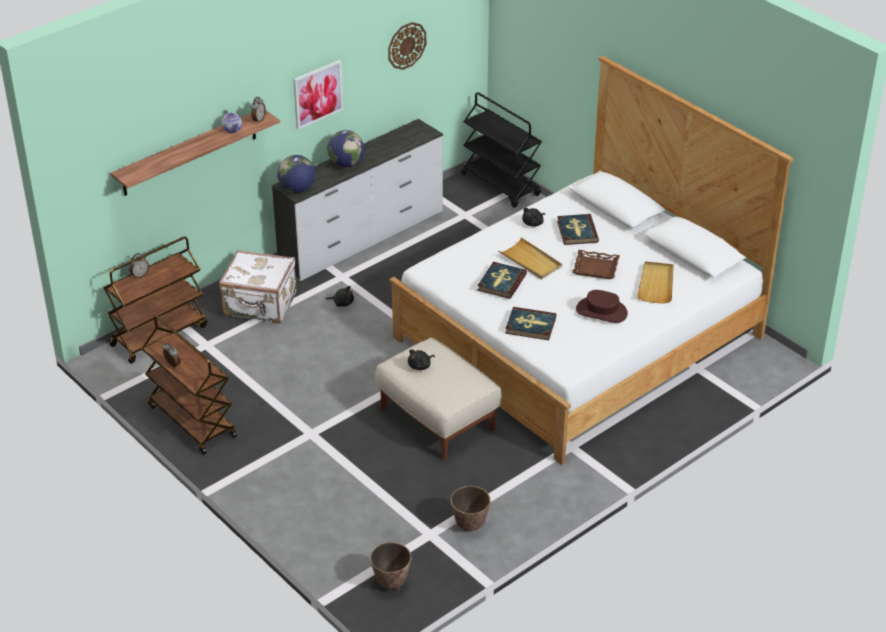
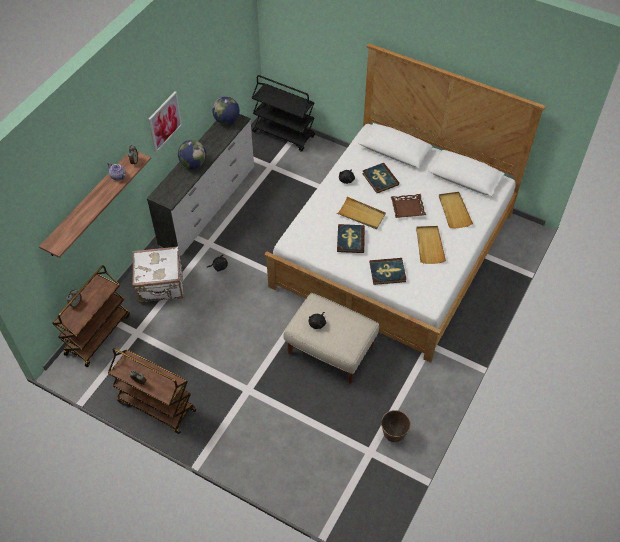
camera: 20 degrees left, 15 degrees up
(297, 189) = (167, 197): globe -> globe (227, 120)
(391, 583) = (363, 504): planter -> none
(406, 45) = (213, 61): wall clock -> none
(601, 311) = (429, 245): brown hat -> beige tray

